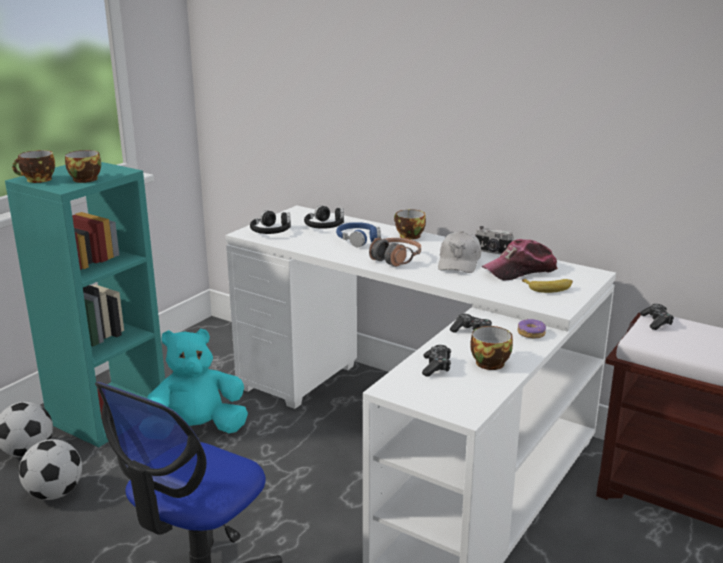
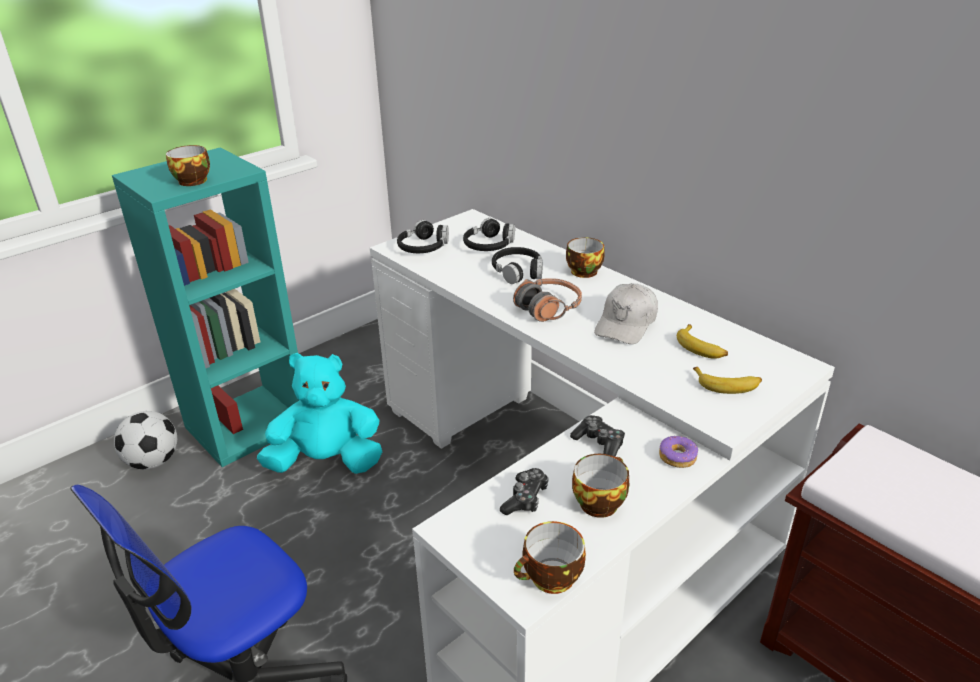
camera: 15 degrees right, 10 degrees up
(38, 180) = (143, 178): cup -> cup (550, 579)
(55, 493) = (158, 520): football -> none
(358, 240) = (518, 271): blue headphones -> black headphones
(493, 252) = (678, 310): camera -> none
(520, 270) = (701, 347): cap -> banana
(656, 322) = (875, 450): game controller -> none

